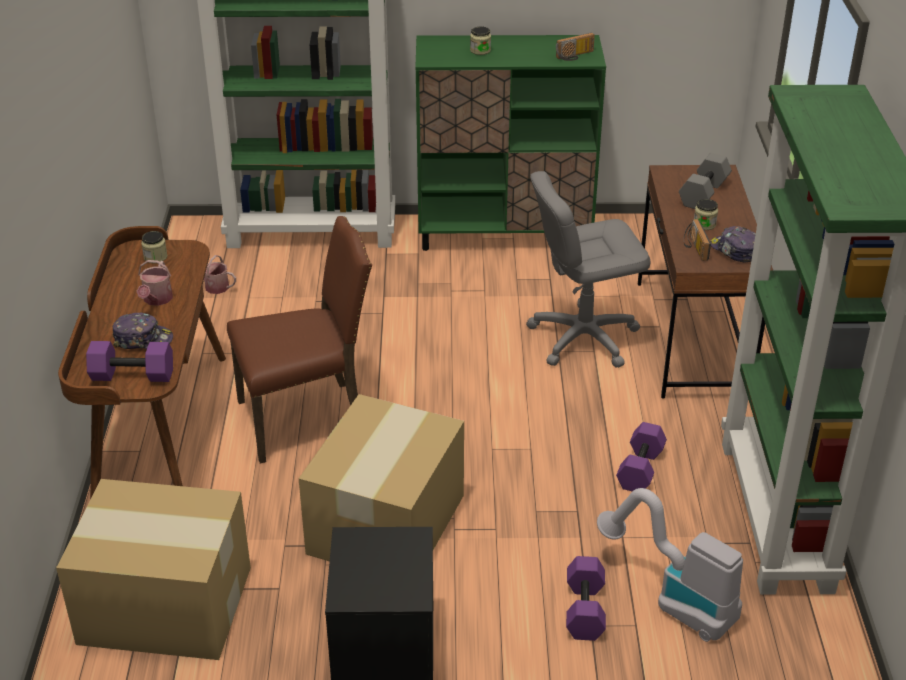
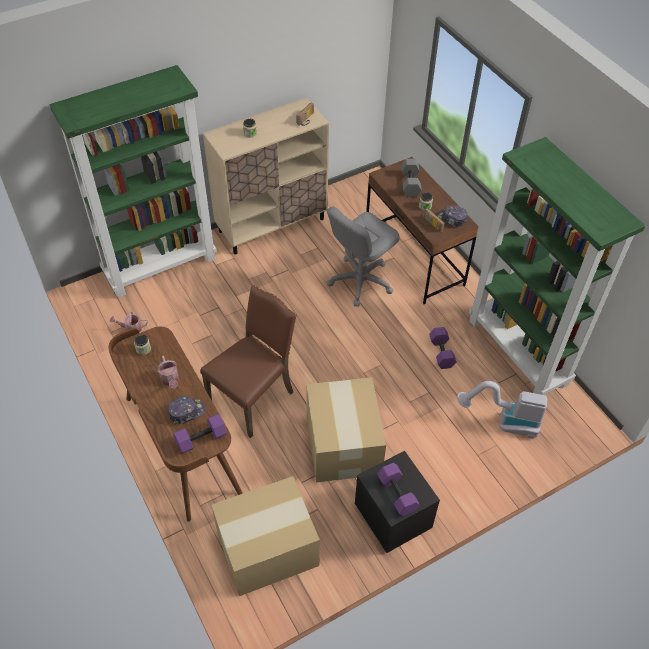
camera: 30 degrees left, 15 degrees up
(505, 233) = (272, 225): green cabinet -> beige cabinet
(586, 610) = (470, 448): purple dumbbell -> purple dumbbell (398, 494)

